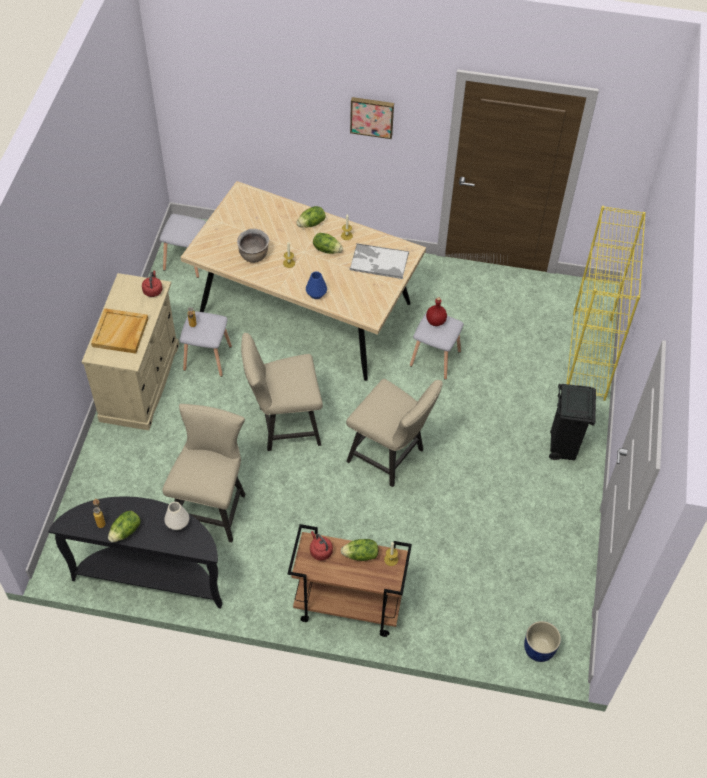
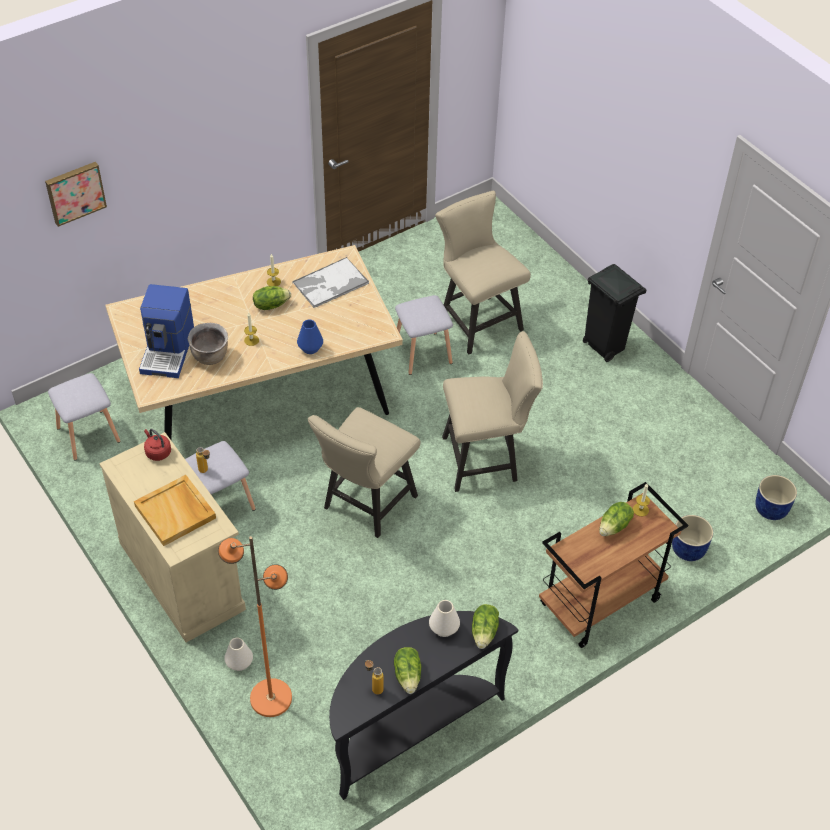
camera: 45 degrees left, 5 degrees down
(103, 490) = (270, 697): none -> orange floor lamp
(111, 457) = (239, 663): none -> white vase
(212, 506) = (388, 624): beige chair -> beige chair (477, 320)
(236, 235) = (168, 351): none -> coffee machine
(311, 224) = (228, 293): lettuce -> lettuce (484, 632)
(320, 551) = (580, 551): red kettle -> none
(372, 116) = (229, 140): picture -> picture (75, 192)
(435, 321) = (416, 309): red bottle -> none
(446, 624) = (688, 550): none -> blue planter
(589, 356) = (538, 263): yellow bookcase -> none

